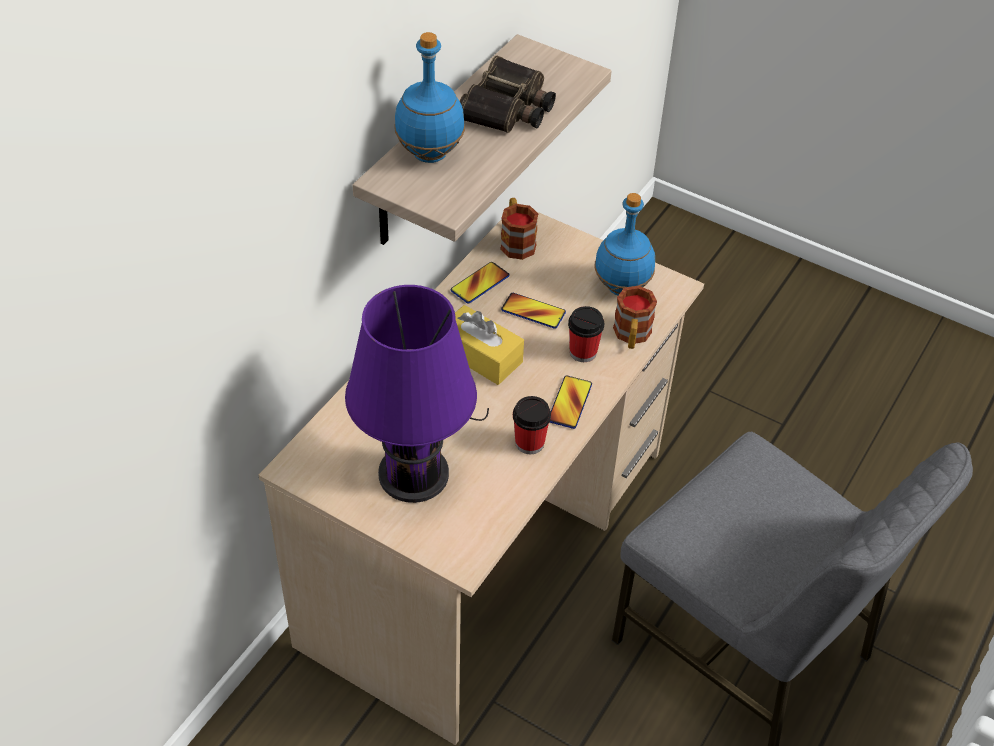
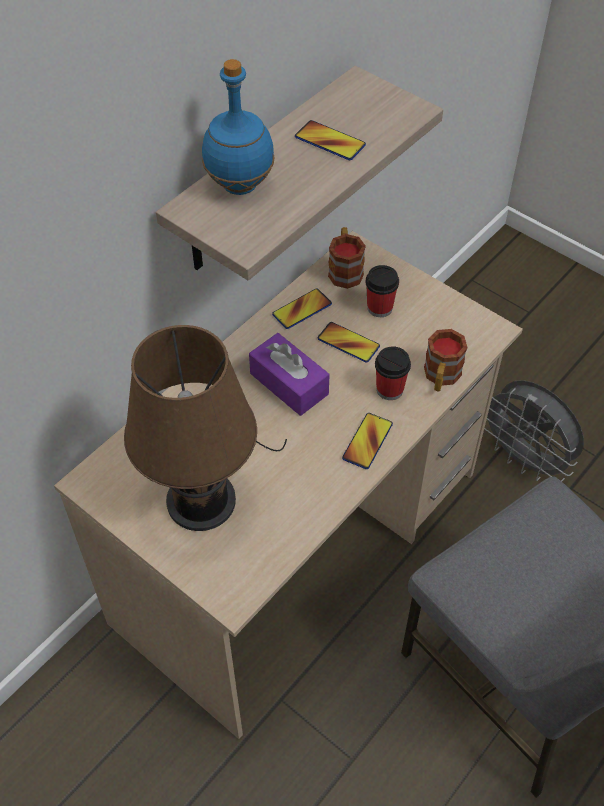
camera: 10 degrees right, 5 degrees up
(415, 467) = (204, 493): purple table lamp -> brown table lamp
(480, 356) = (289, 384): yellow tissue box -> purple tissue box
(508, 107) = (330, 142): binoculars -> phone
(529, 443) = (320, 480): cup -> cup (379, 308)
(620, 287) = (438, 326): blue bottle -> none
(710, 434) = (525, 459): none -> grey fan

